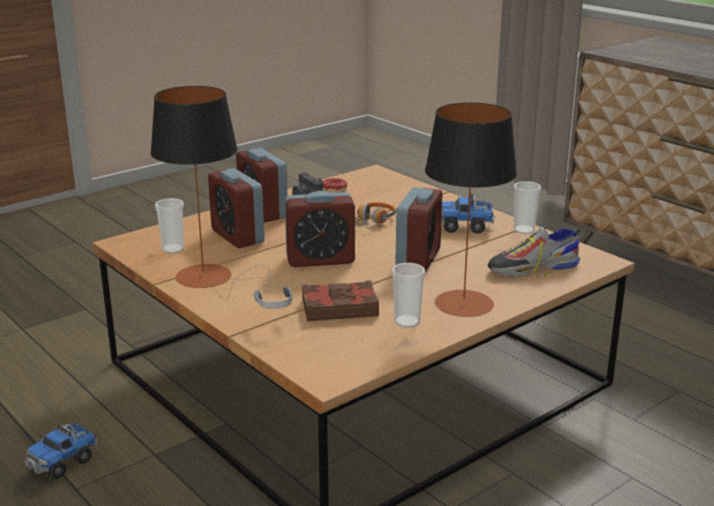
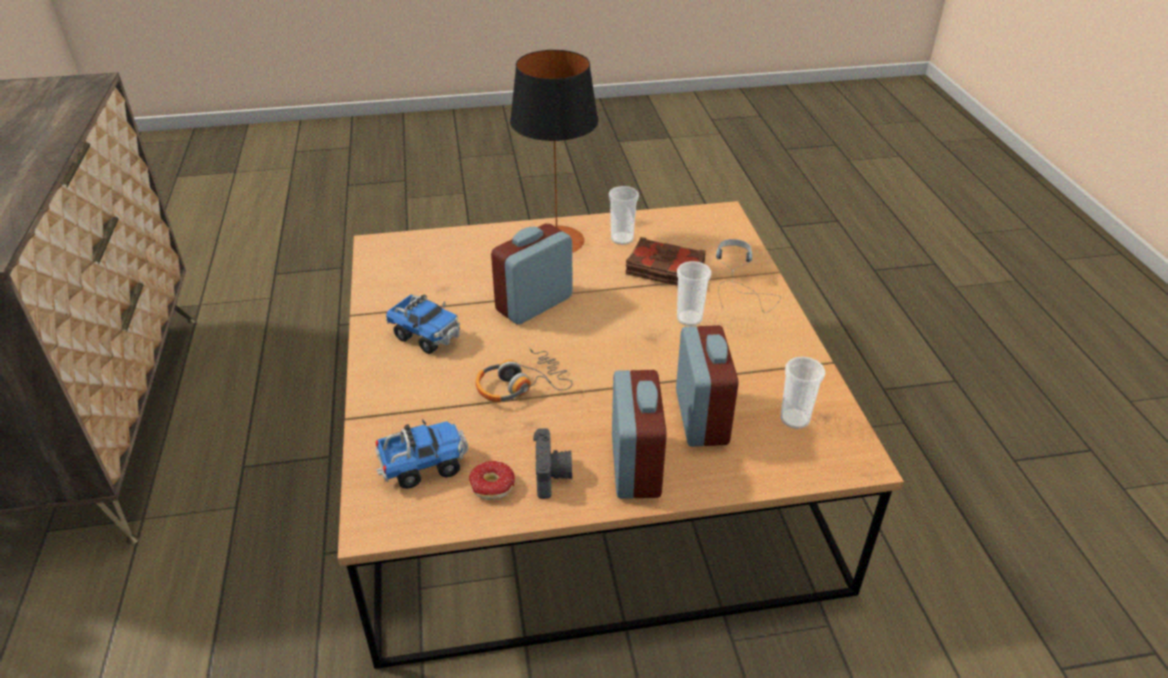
camera: 150 degrees left, 15 degrees up
(62, 462) = (917, 454): toy truck -> toy truck (423, 466)
(203, 276) = (774, 355): table lamp -> none
(320, 260) = (633, 338): alarm clock -> none
(524, 230) = (376, 307): cup -> cup (689, 318)
(532, 268) = (447, 257): shoe -> none

